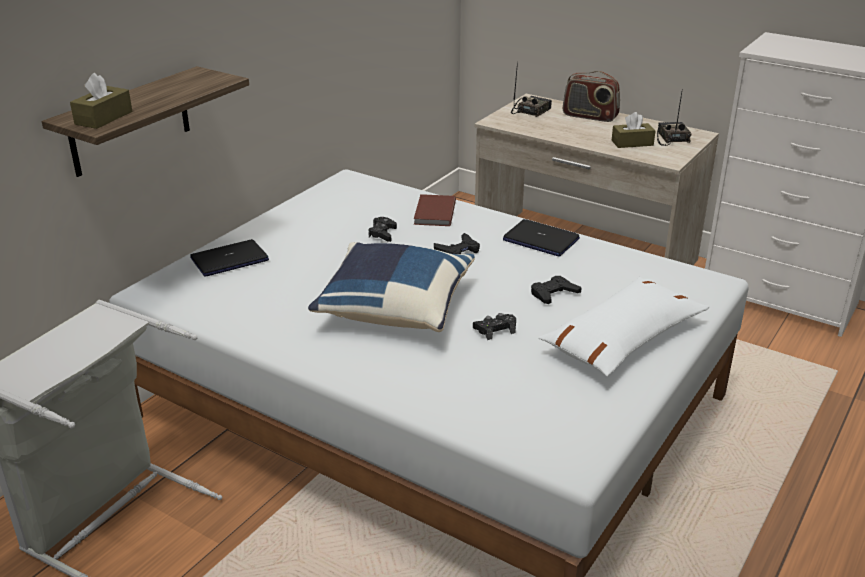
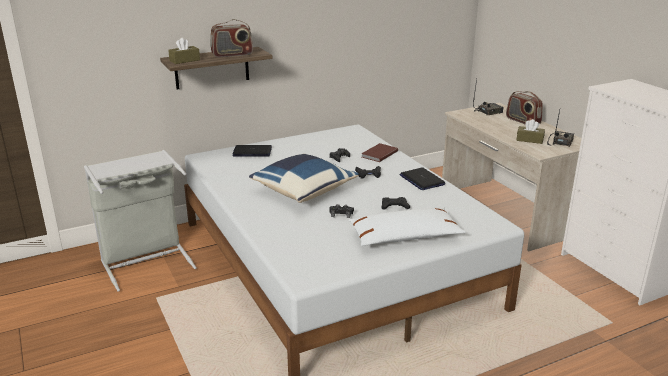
camera: 30 degrees right, 5 degrees down
(177, 90) = (232, 55): none -> radio

